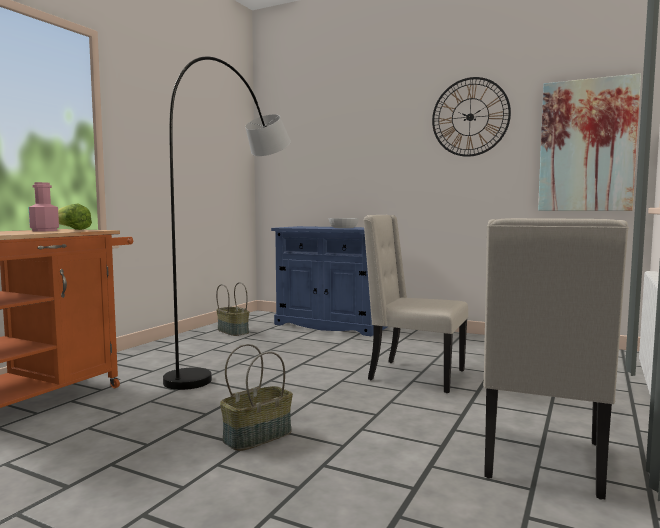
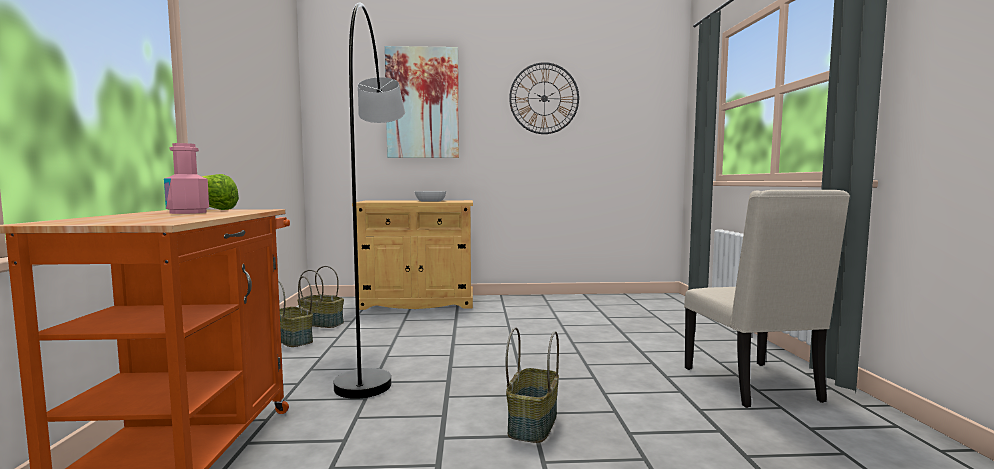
camera: 30 degrees left, 0 degrees up
(195, 340) = (292, 340): none -> basket
(332, 325) = (417, 302): blue cabinet -> beige cabinet
(414, 375) = (566, 337): beige chair -> none
(587, 146) = (638, 130): picture -> picture (422, 103)

